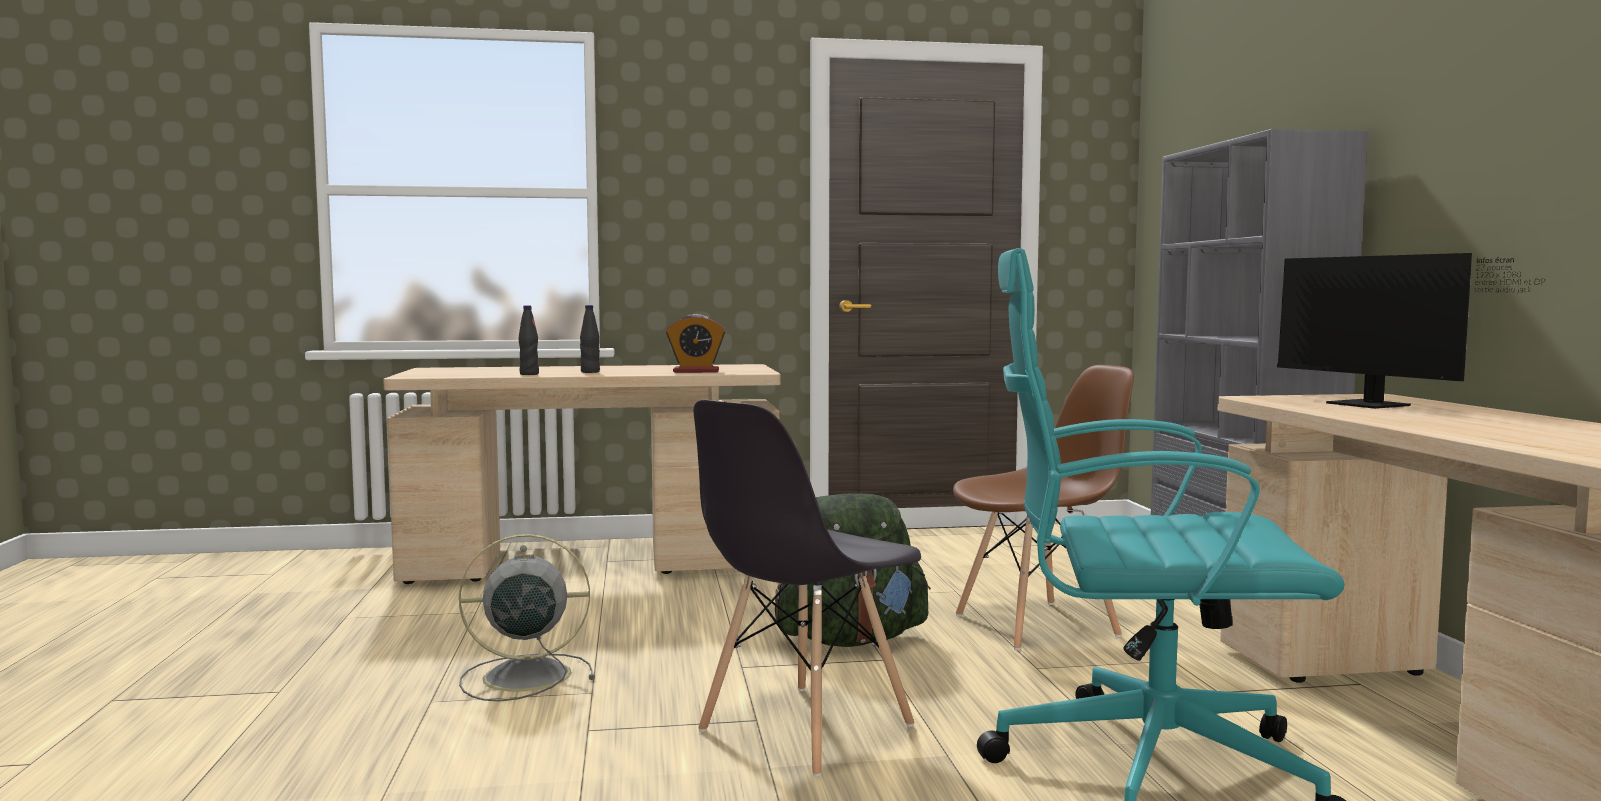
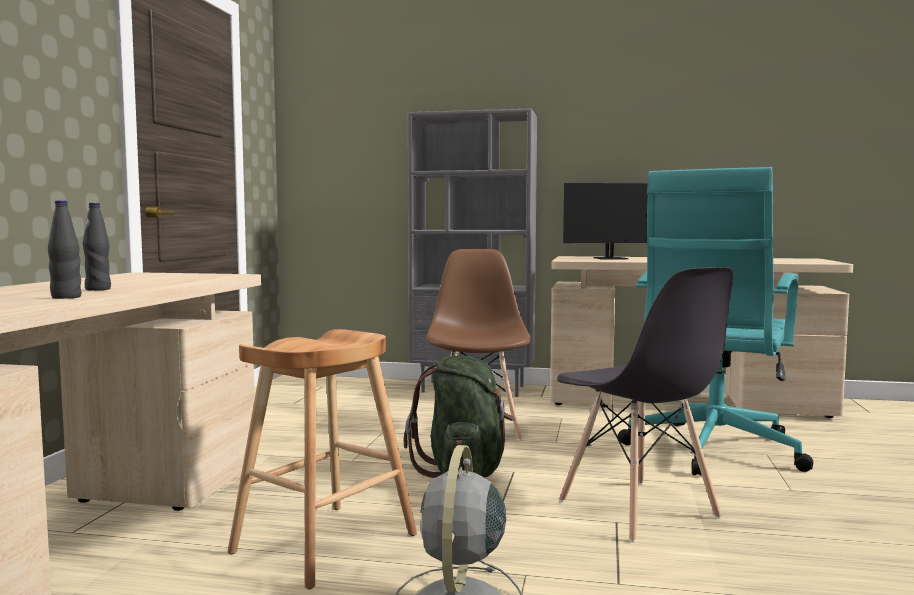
camera: 70 degrees left, 0 degrees up
(624, 621) = (325, 543): none -> brown stool
(696, 371) = (184, 279): alarm clock -> none

